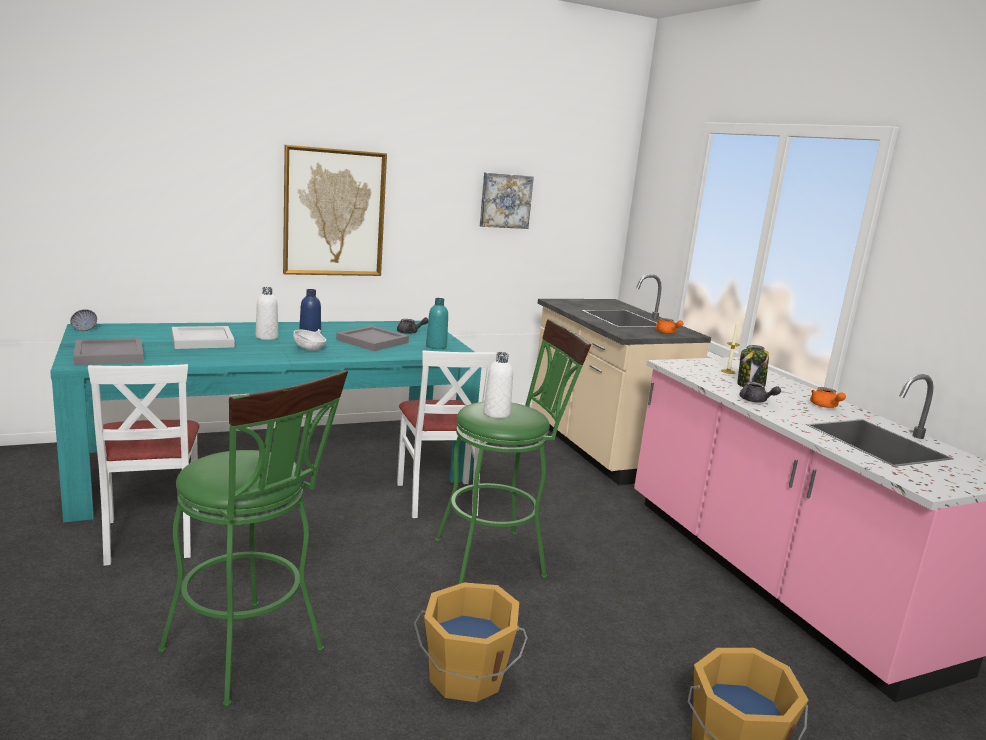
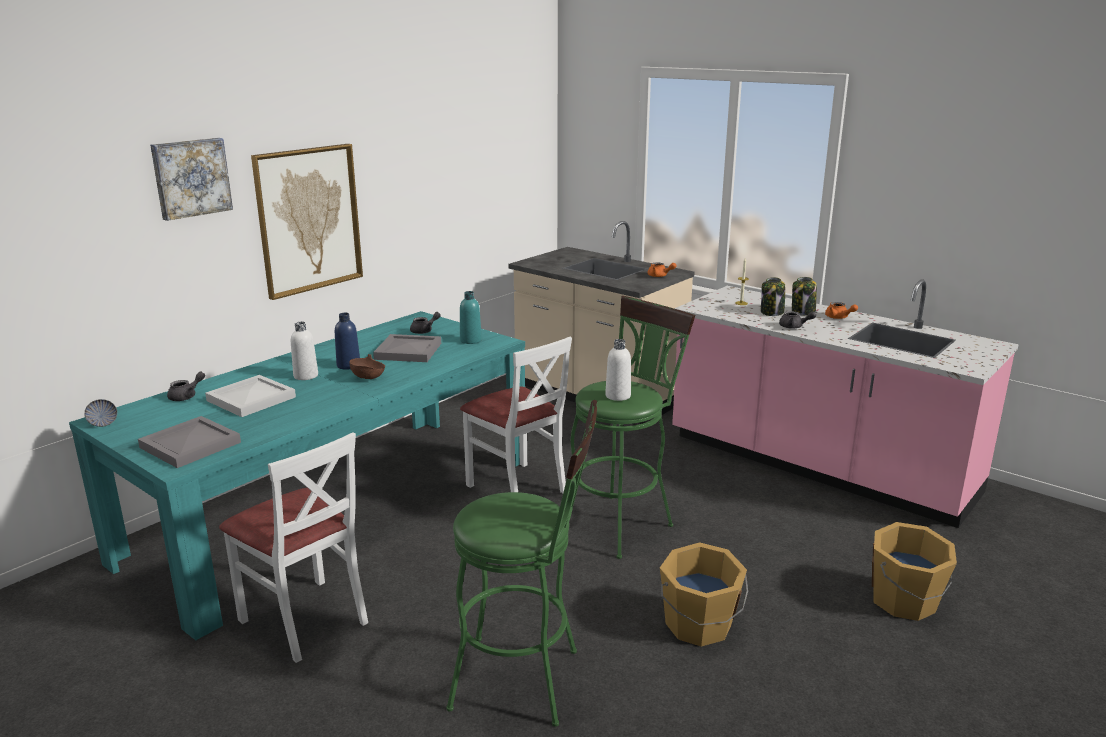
camera: 25 degrees left, 5 degrees up
(164, 328) = (186, 396): none -> grey teapot
(309, 349) = (368, 378): white bowl -> brown bowl
(505, 200) = (458, 169): picture -> picture (191, 178)
(788, 393) = (803, 312): none -> jar

